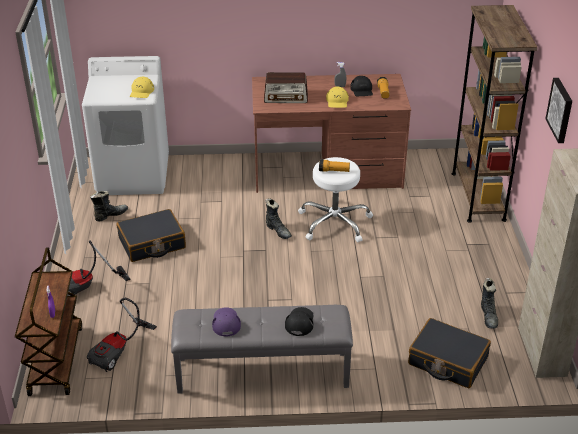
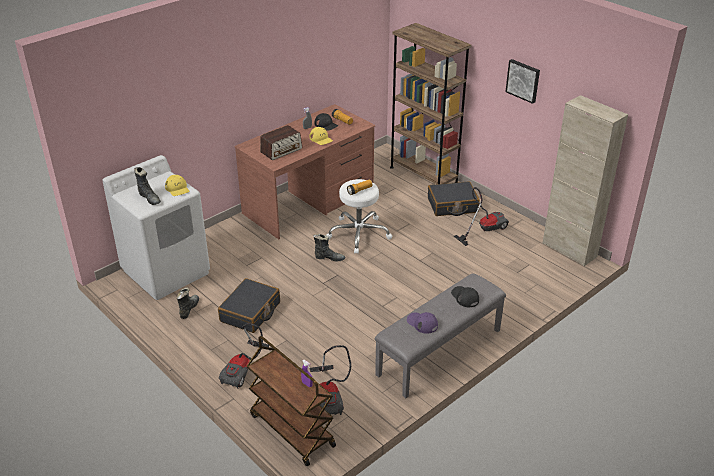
camera: 40 degrees left, 0 degrees up
(447, 361) = (531, 283): black suitcase -> black suitcase (452, 205)
(470, 281) = (484, 229): none -> vacuum cleaner
(488, 316) = (519, 245): black boot -> black boot (149, 198)

